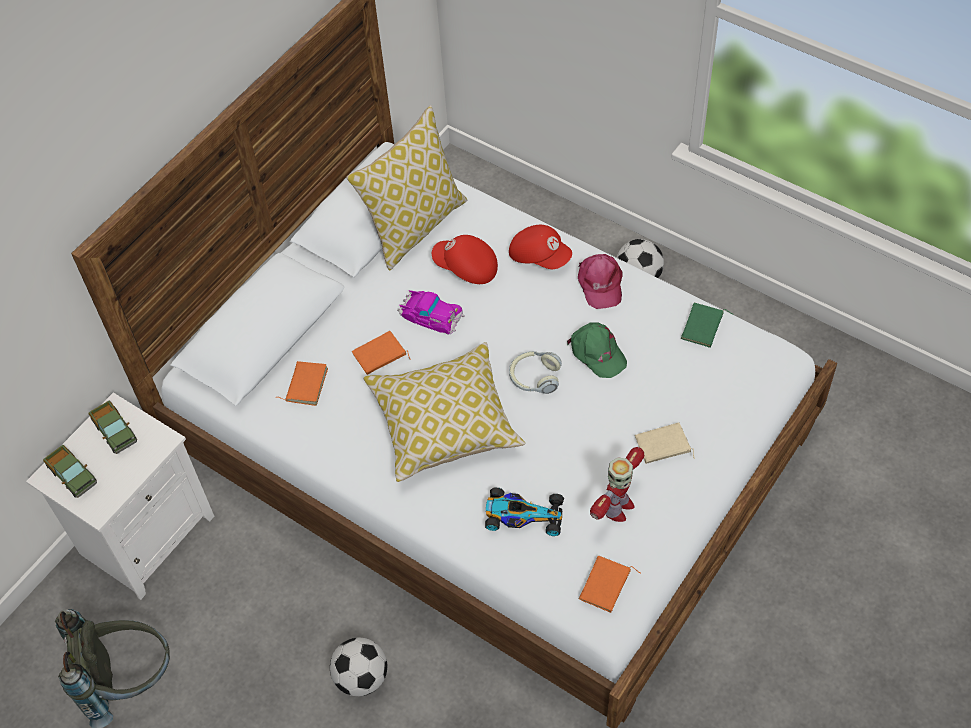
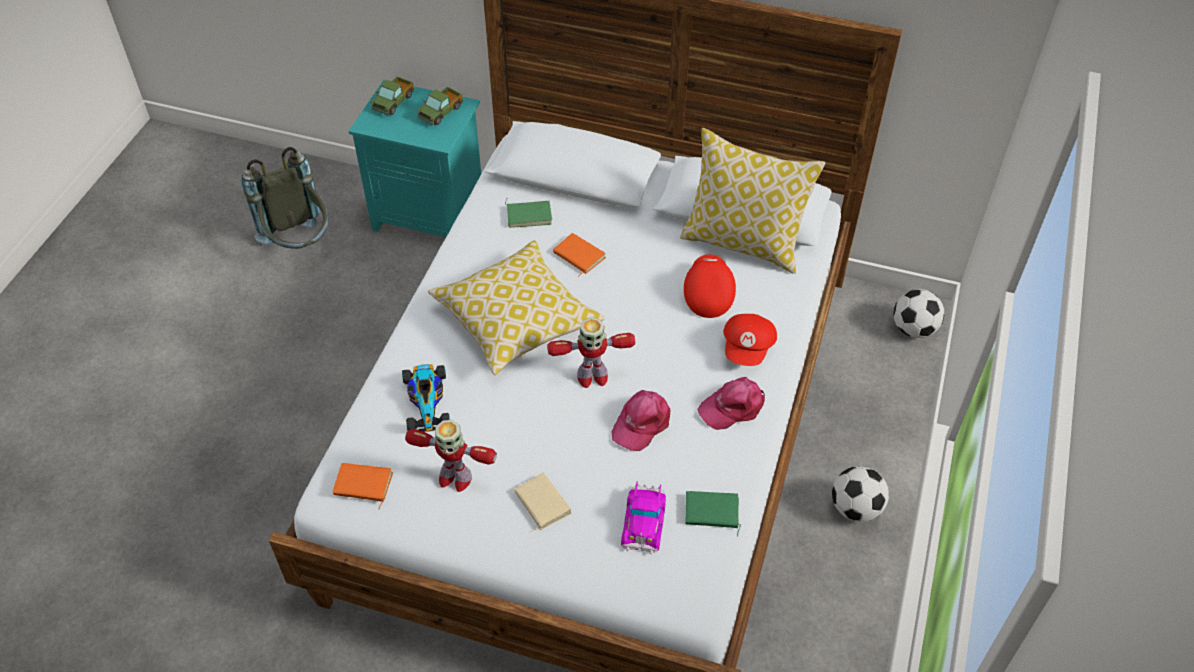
camera: 70 degrees right, 5 degrees down
(146, 533) = (432, 215): white nightstand -> turquoise nightstand
(305, 384) = (529, 215): orange book -> green book
(361, 677) = (329, 391): football -> football (913, 329)
(431, 314) = (640, 281): toy car -> toy car (644, 520)
(534, 377) = (591, 377): headphones -> toy robot
(597, 353) = (641, 422): green cap -> pink cap

